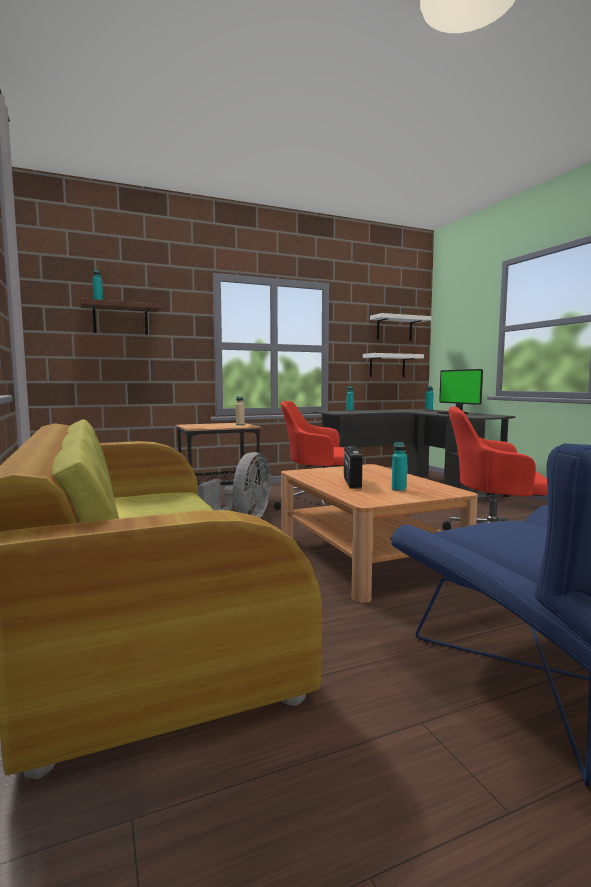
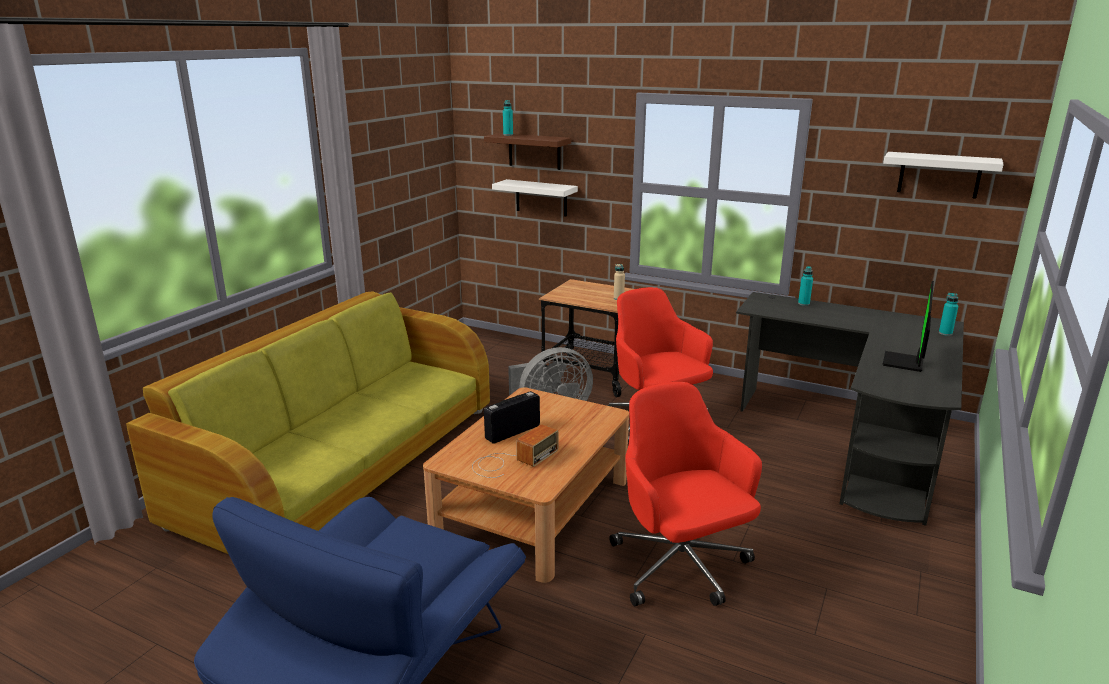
camera: 50 degrees right, 15 degrees up
(387, 365) = (913, 237): white shelf -> white shelf (541, 198)
(398, 489) = (512, 460): turquoise bottle -> radio

